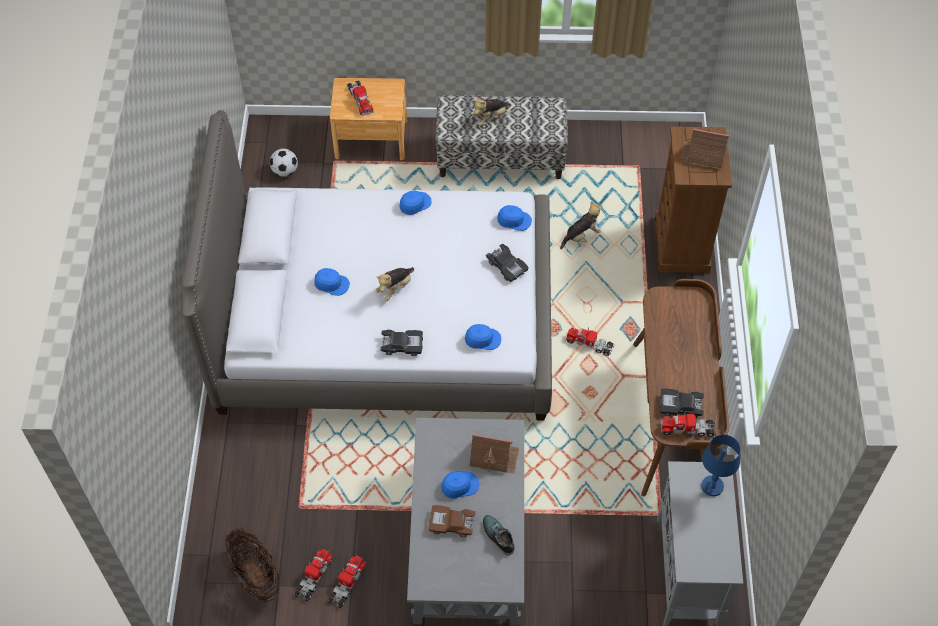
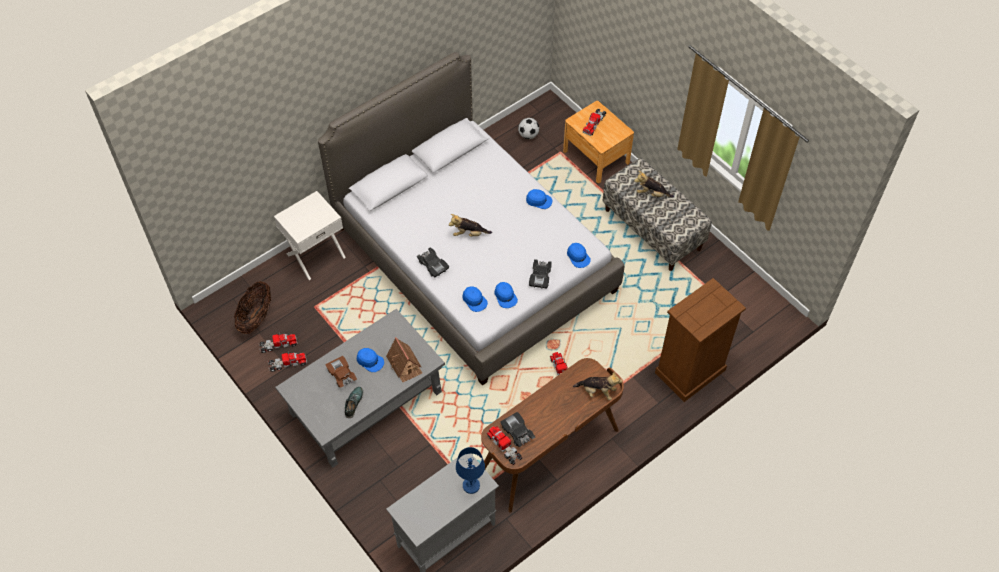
camera: 50 degrees right, 0 degrees up
(232, 461) = (315, 255): none -> white nightstand
(331, 284) = (442, 203): blue cap -> blue cap (505, 296)
(581, 236) = (638, 312): plush toy -> plush toy (597, 391)
(703, 155) = (707, 310): toy house -> none

